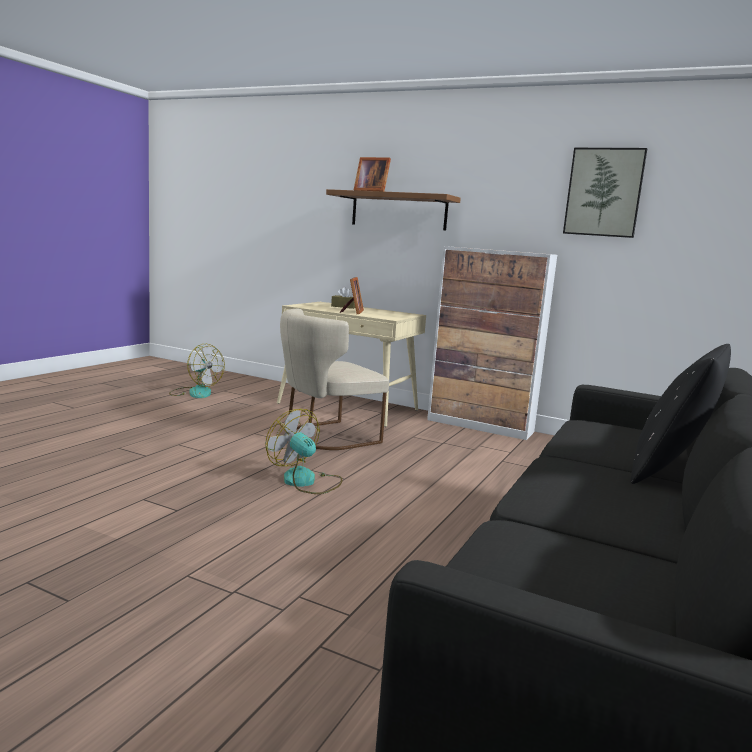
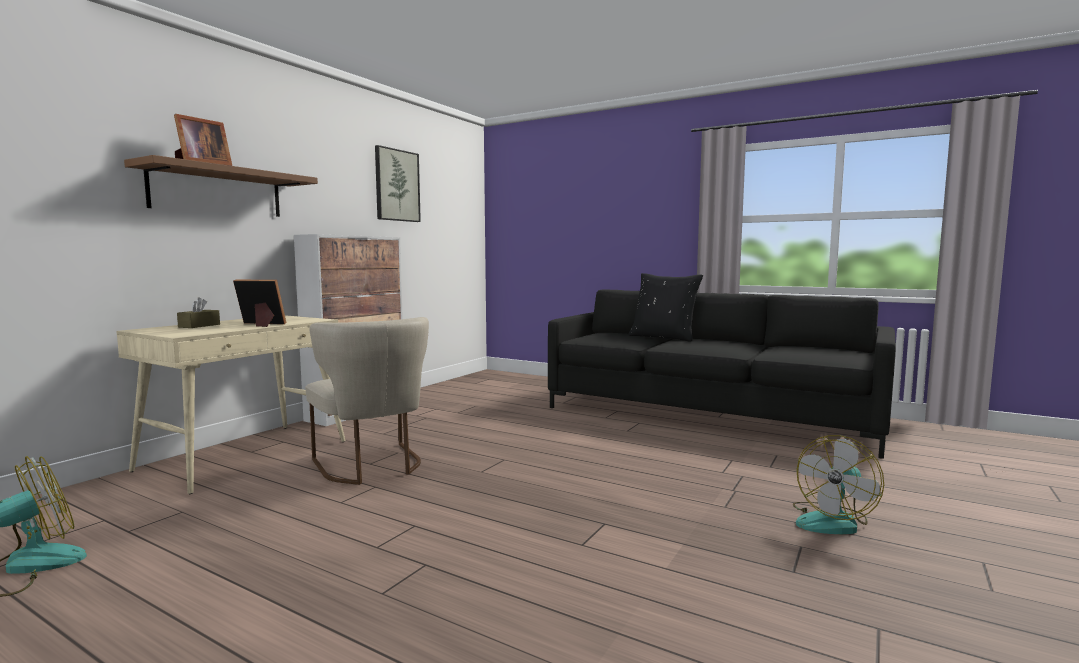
camera: 85 degrees left, 5 degrees down
(306, 481) = (514, 473): fan -> fan (833, 521)

